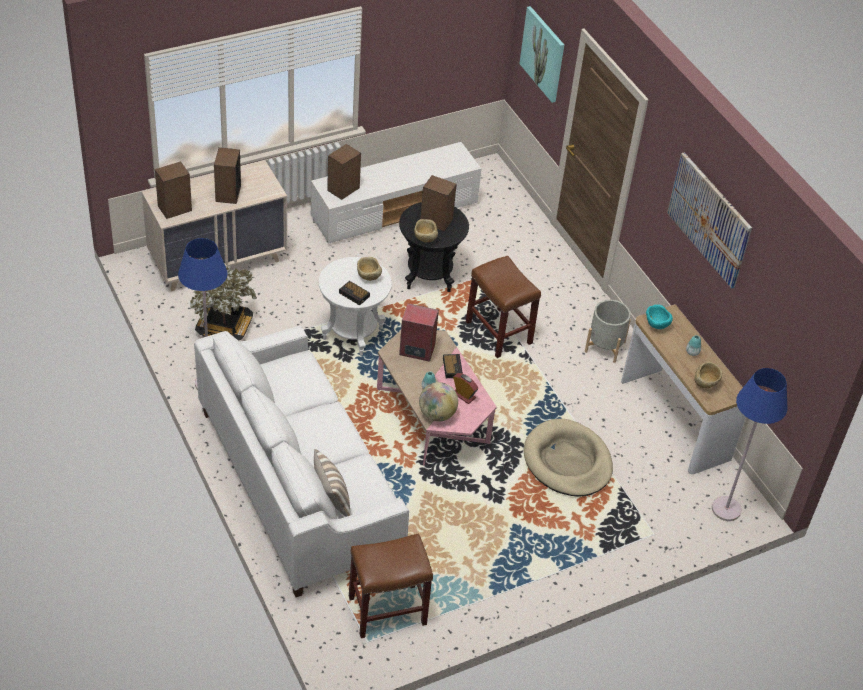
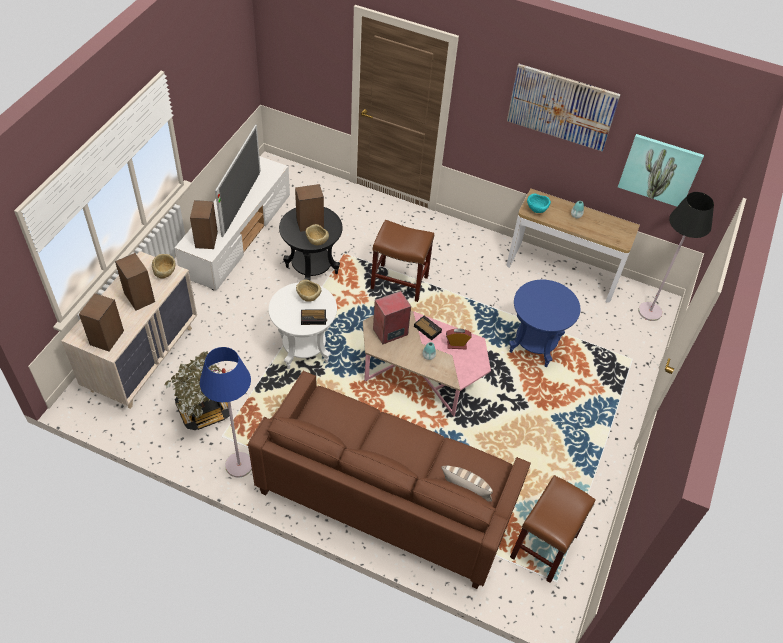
camera: 40 degrees left, 5 degrees up
(298, 484) = (386, 496): white sofa -> brown sofa
(405, 176) = (242, 203): none -> television
(437, 414) = (455, 372): globe -> none
(543, 54) = (304, 47): picture -> picture (659, 170)
(567, 461) = (534, 346): beige dog bed -> blue side table
(605, 346) = (473, 248): grey planter -> none
(705, 384) = (606, 232): beige bowl -> beige bowl (165, 273)
(726, 509) = (650, 312): blue floor lamp -> black floor lamp

